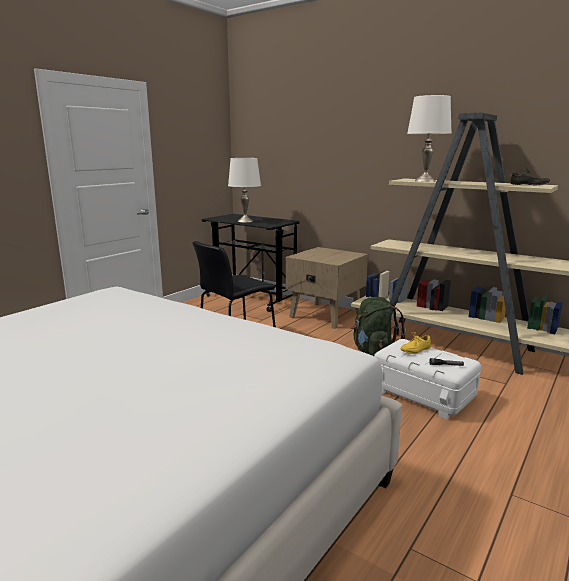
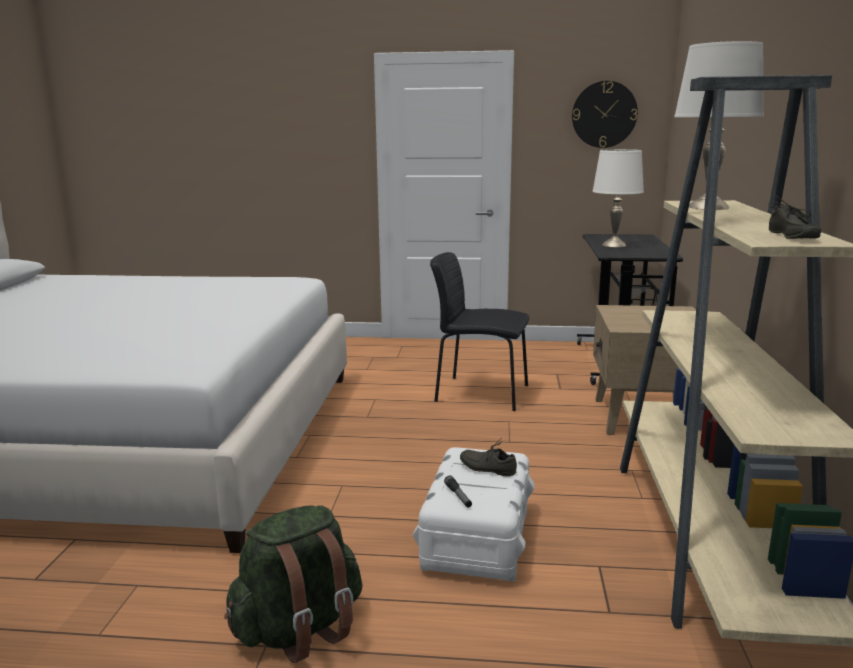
camera: 60 degrees right, 0 degrees up
(200, 134) = (604, 114): none -> wall clock
(373, 352) = (566, 477): green backpack -> green backpack (299, 629)
(414, 350) = (488, 467): yellow shoe -> grey shoe

